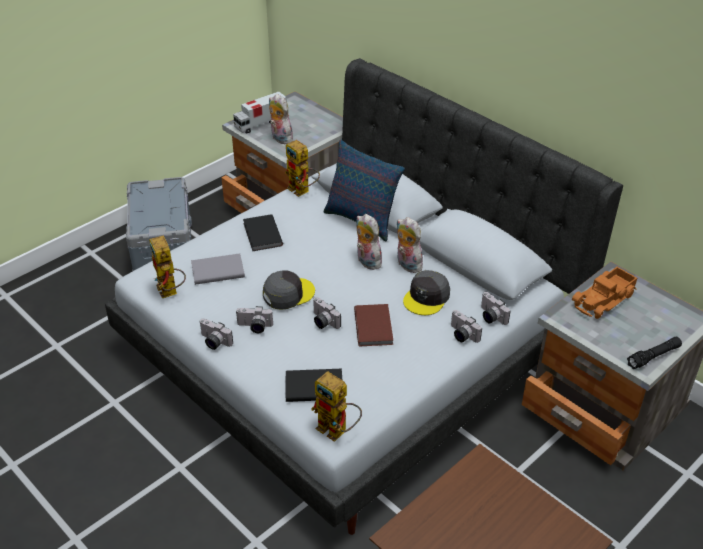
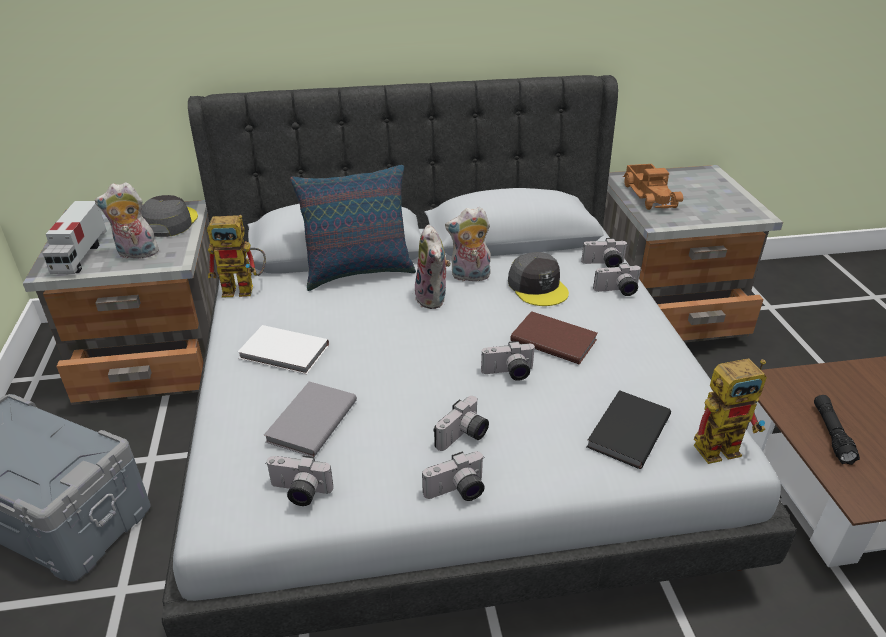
camera: 55 degrees left, 5 degrees down
(170, 292) = (299, 493): toy robot -> camera
(261, 235) = (284, 353): black book -> white book
(288, 293) = (429, 378): grey cap -> grey cap (169, 222)
(366, 261) = (433, 299): plush toy -> plush toy turned 105 degrees counterclockwise
(653, 357) = (746, 205): black flashlight -> black flashlight (831, 434)

